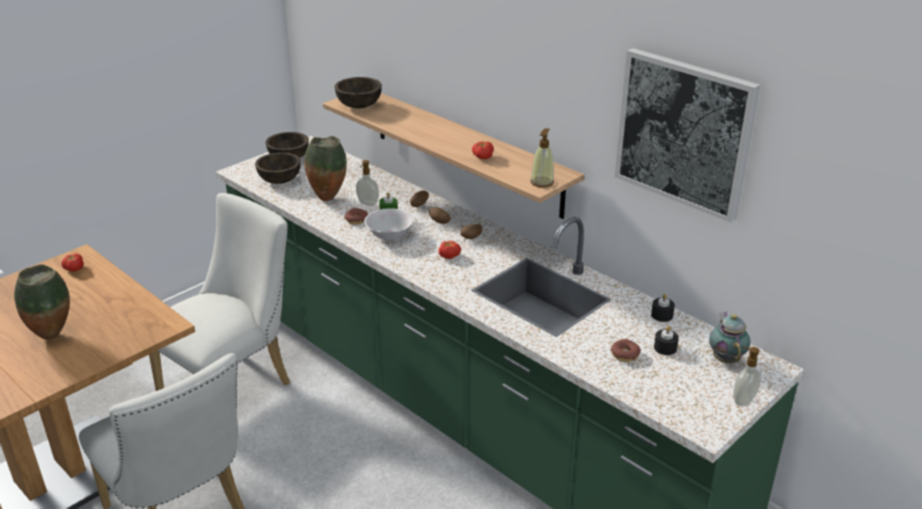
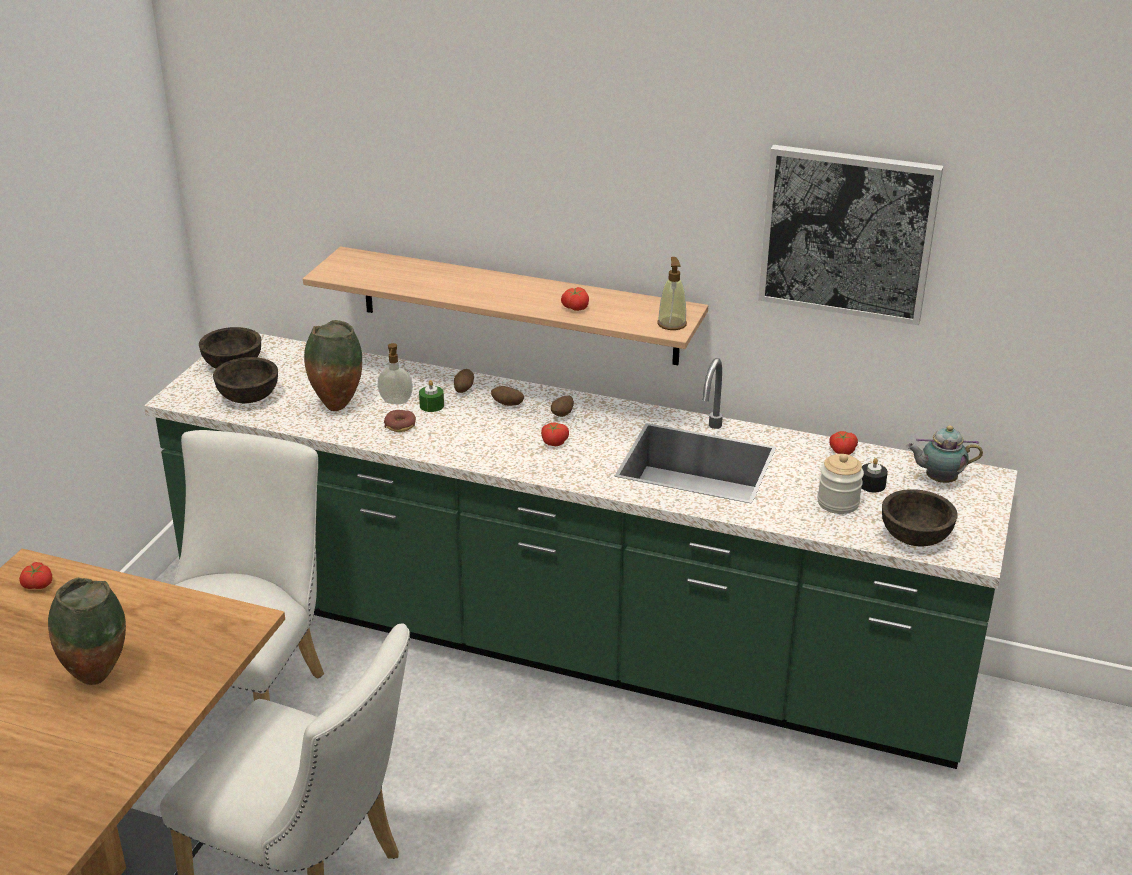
camera: 25 degrees left, 0 degrees up
(359, 105) = (356, 273): brown bowl -> brown bowl (915, 537)
(389, 236) = (460, 435): white bowl -> none
(625, 354) = (838, 503): donut -> jar
(662, 315) = (841, 451): black candle -> tomato
(725, 358) = (938, 480): teapot -> teapot turned 60 degrees counterclockwise
(742, 400) = (985, 517): soap dispenser -> none

